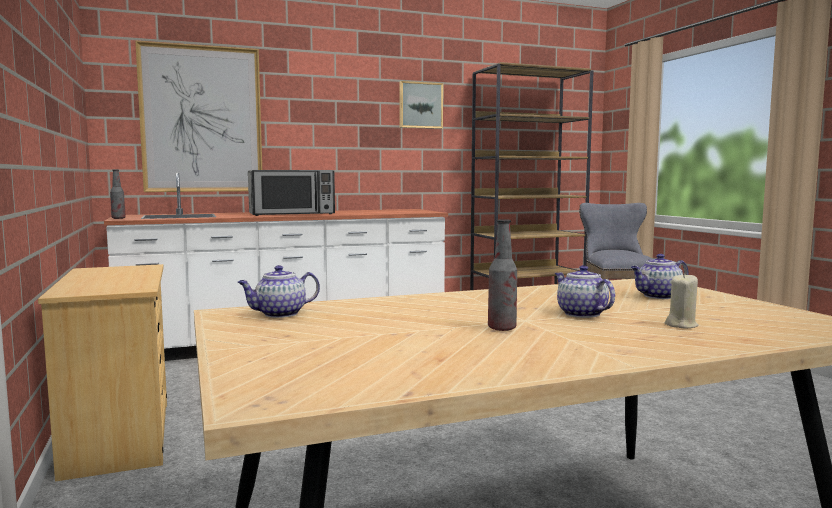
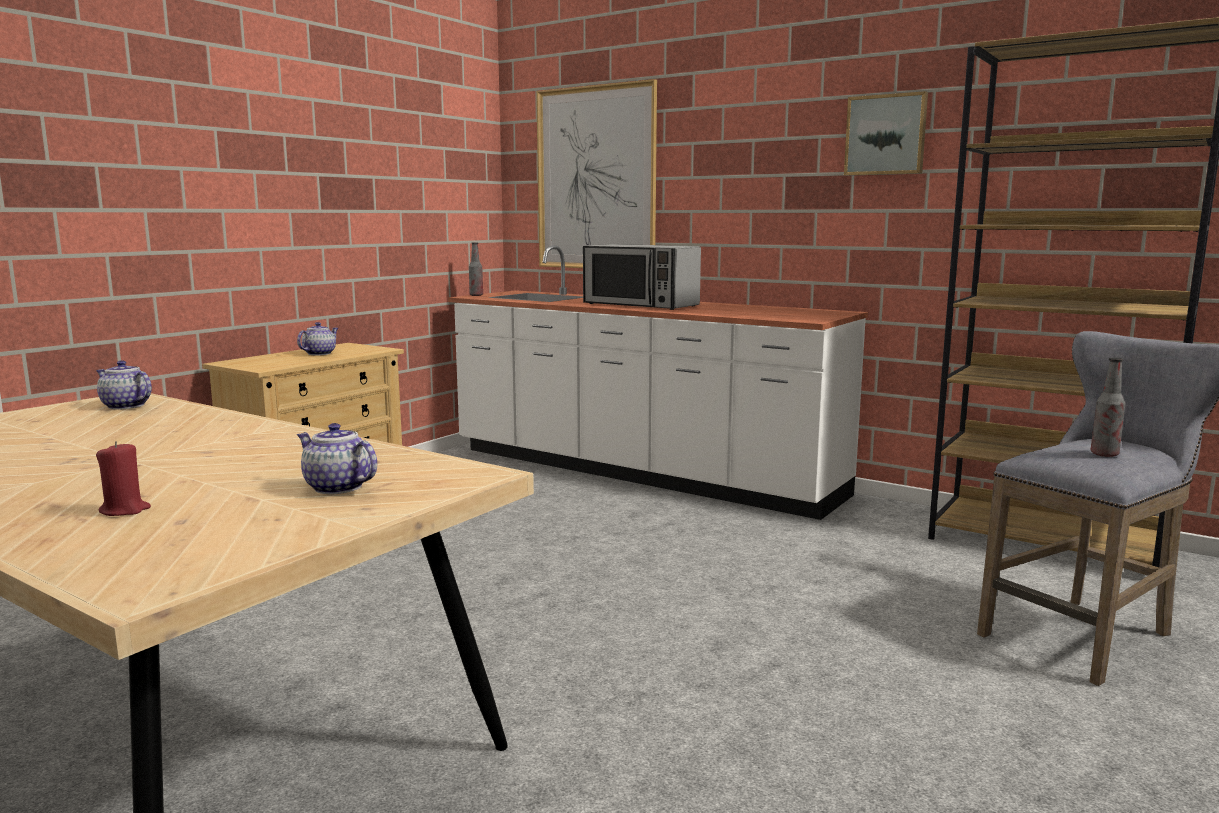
camera: 55 degrees right, 5 degrees up
(502, 328) = (82, 459): bottle -> bottle (1104, 454)
(580, 314) = (177, 472): teapot -> teapot (319, 353)
(681, 325) = (125, 510): beige candle -> red candle

